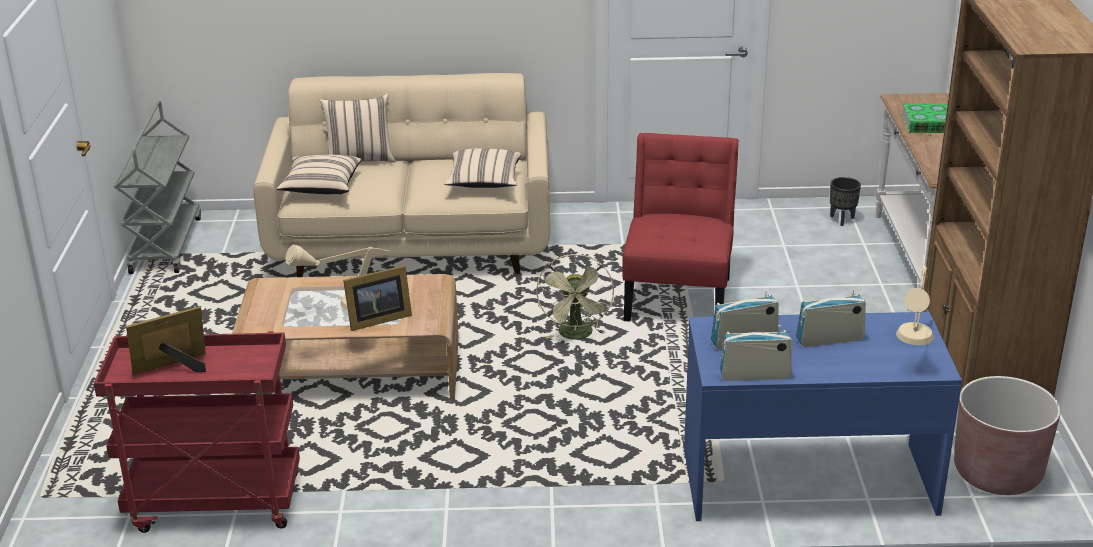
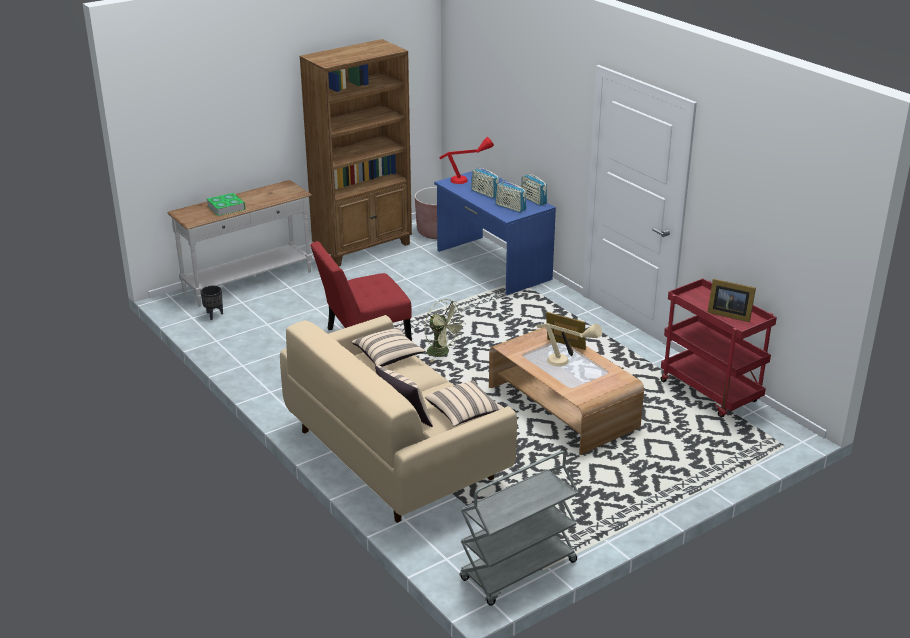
camera: 125 degrees left, 0 degrees up
(577, 335) = (442, 353): green fan -> green fan turned 75 degrees clockwise
(912, 345) = (467, 179): beige table lamp -> red table lamp

